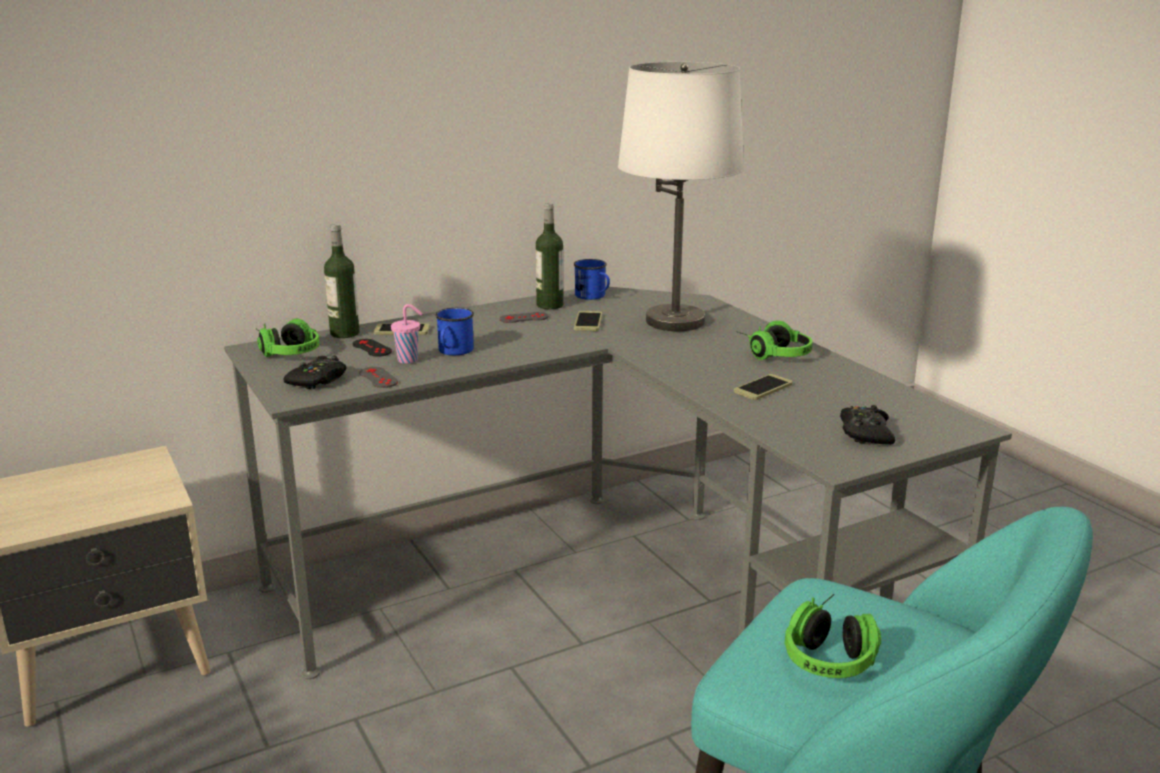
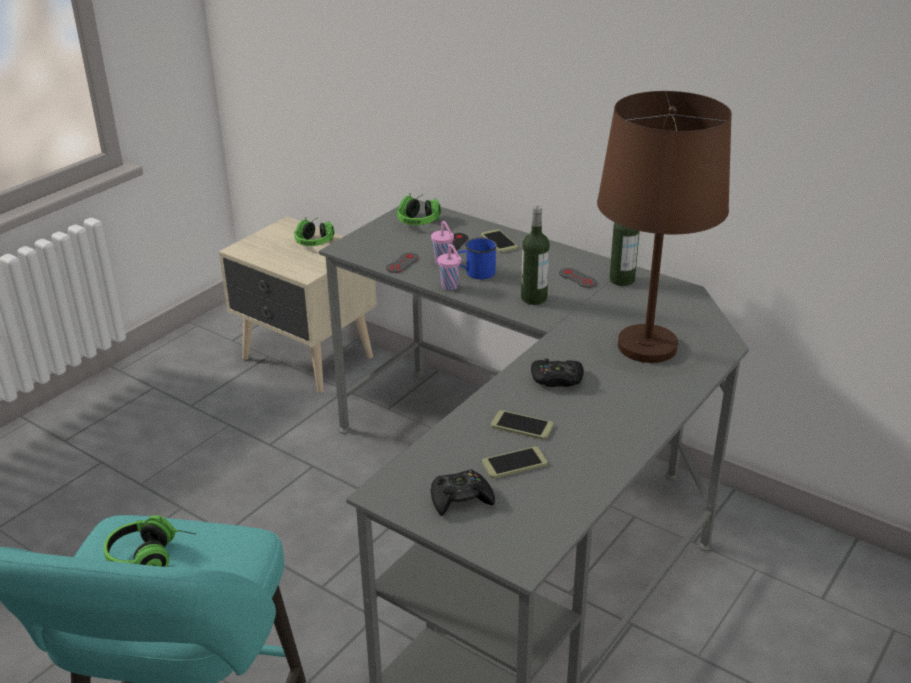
camera: 65 degrees right, 10 degrees up
(318, 380) = (380, 246): black game controller -> black game controller (557, 379)
(344, 333) = (472, 225): bottle -> bottle (534, 298)
(467, 367) = (450, 287): none -> pink cup
(588, 322) = (599, 307): phone -> phone (514, 463)
(593, 296) = (669, 292): blue mug -> none
(676, 321) = (648, 347): white table lamp -> brown table lamp
(772, 354) = (614, 415): headphones -> headphones (316, 240)

